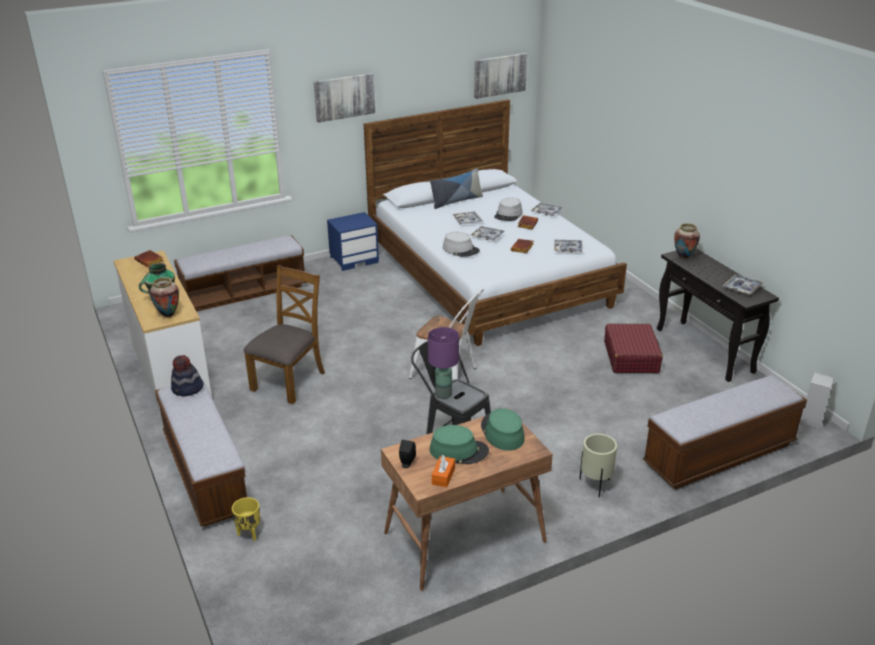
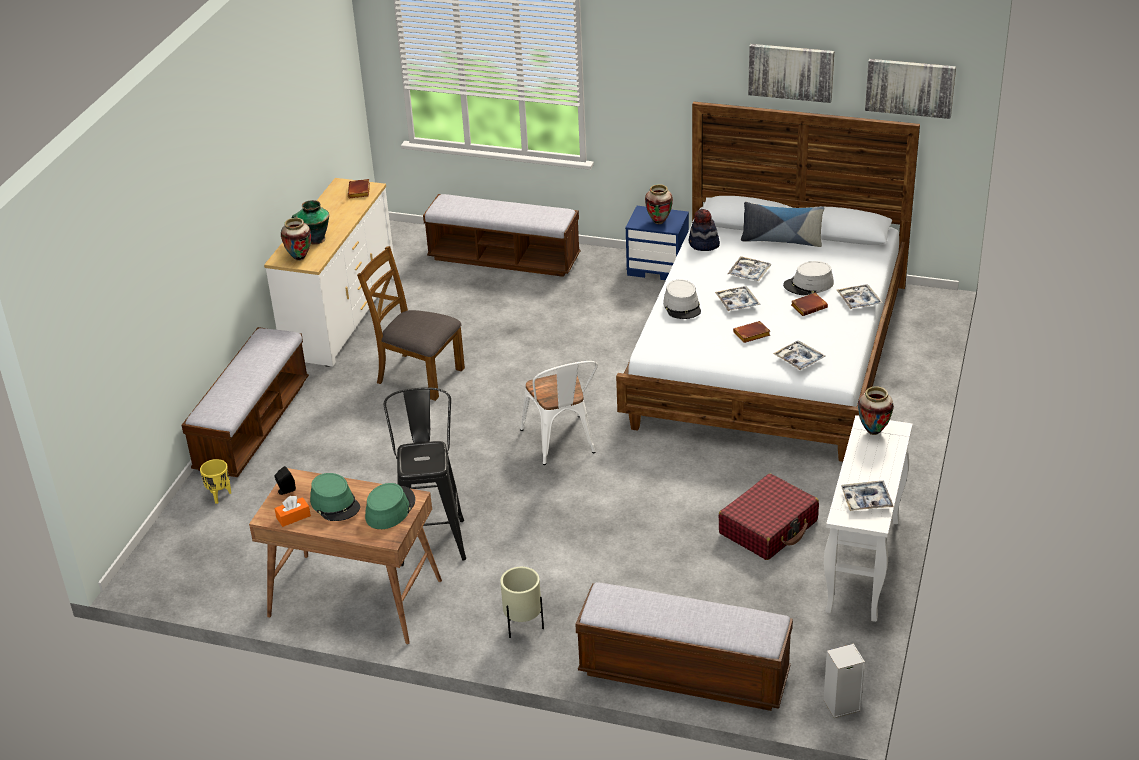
camera: 45 degrees right, 5 degrees up
(187, 389) = (275, 338): hat -> hat (703, 244)
(289, 381) = (419, 375): brown chair -> brown chair turned 135 degrees counterclockwise
(344, 97) = (672, 62): picture -> picture (791, 72)
(355, 222) = (659, 222): none -> vase
(443, 394) = (410, 449): purple table lamp -> none
(705, 351) = (863, 567): black console table -> white console table

